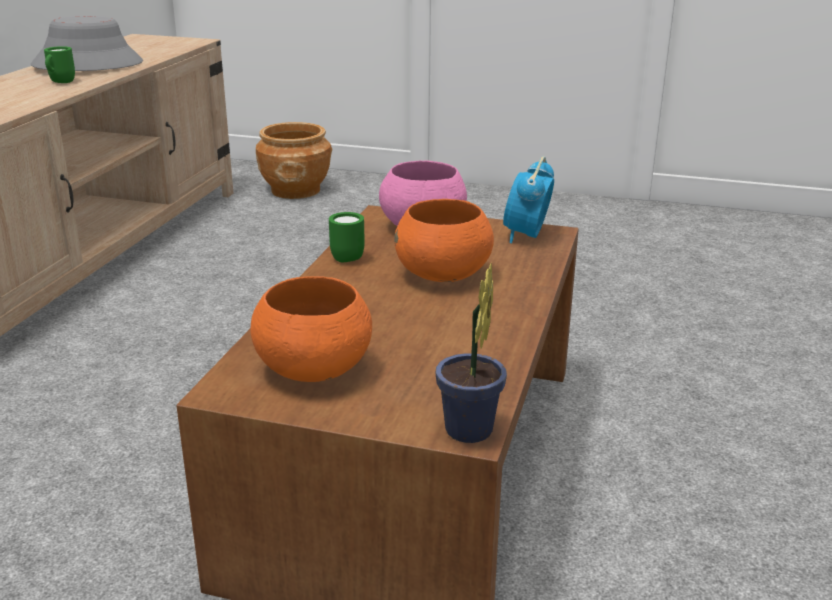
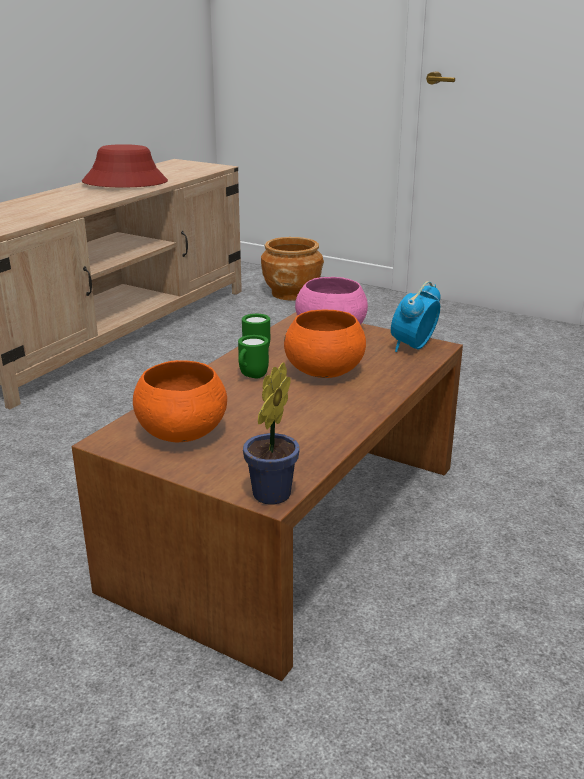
camera: 15 degrees right, 0 degrees up
(60, 83) = (96, 196): green mug -> green mug (251, 377)
(88, 65) = (125, 182): grey hat -> red hat

